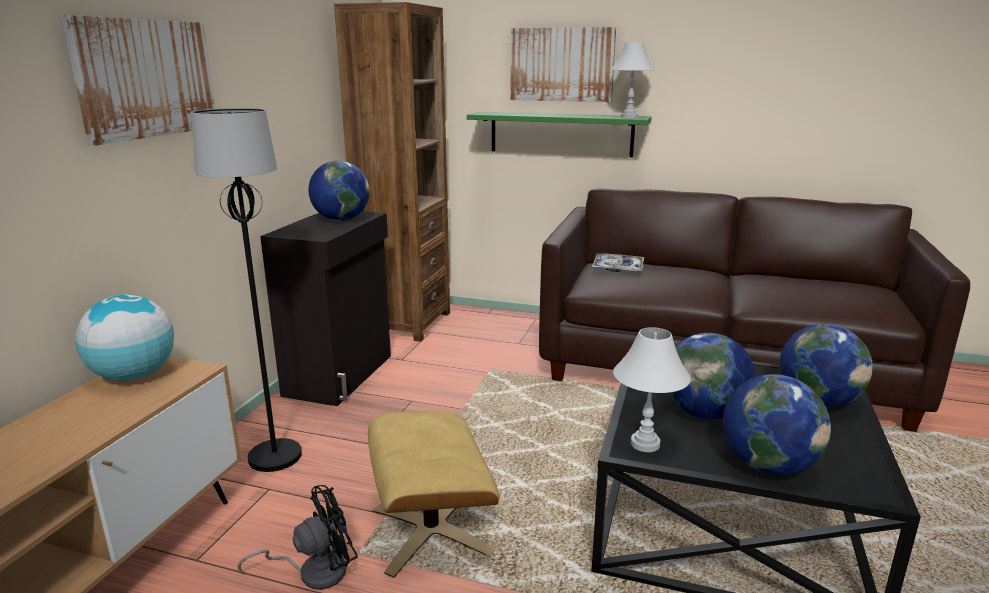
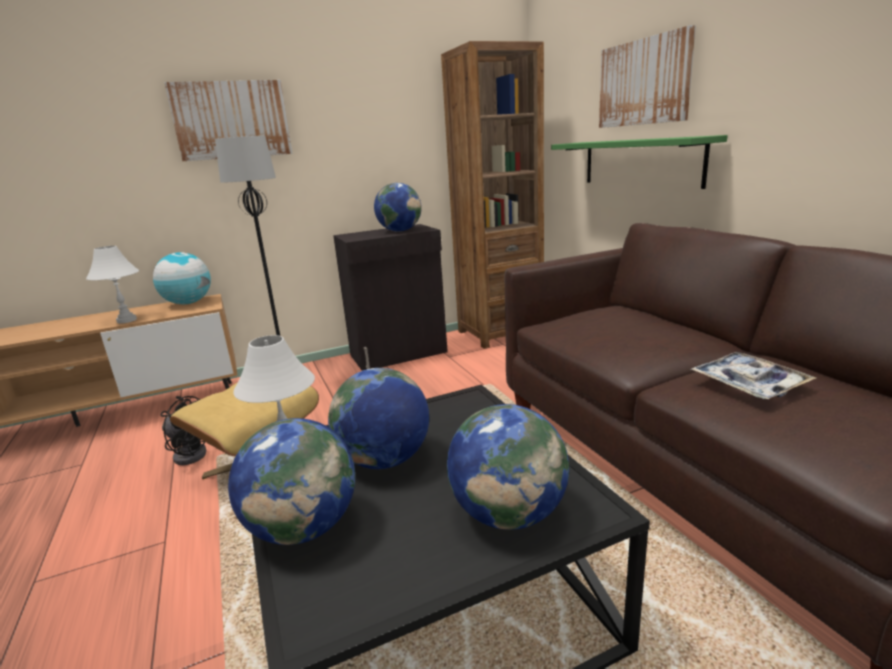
camera: 50 degrees right, 0 degrees up
(617, 268) = (603, 312): tray -> tray (749, 384)
(629, 117) = (688, 136): white table lamp -> white table lamp (127, 320)

